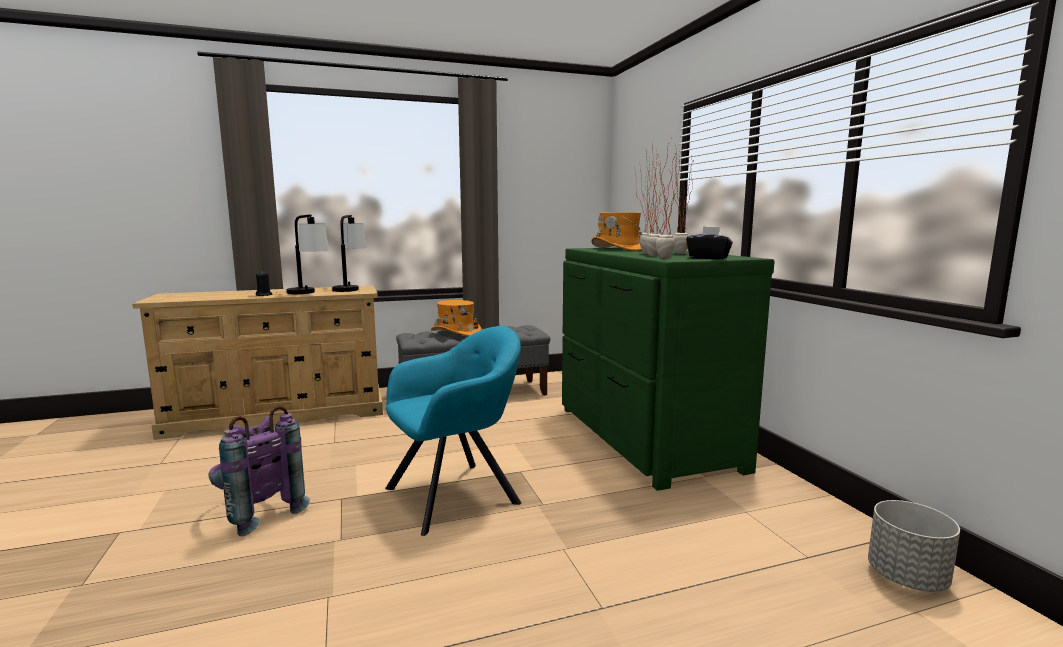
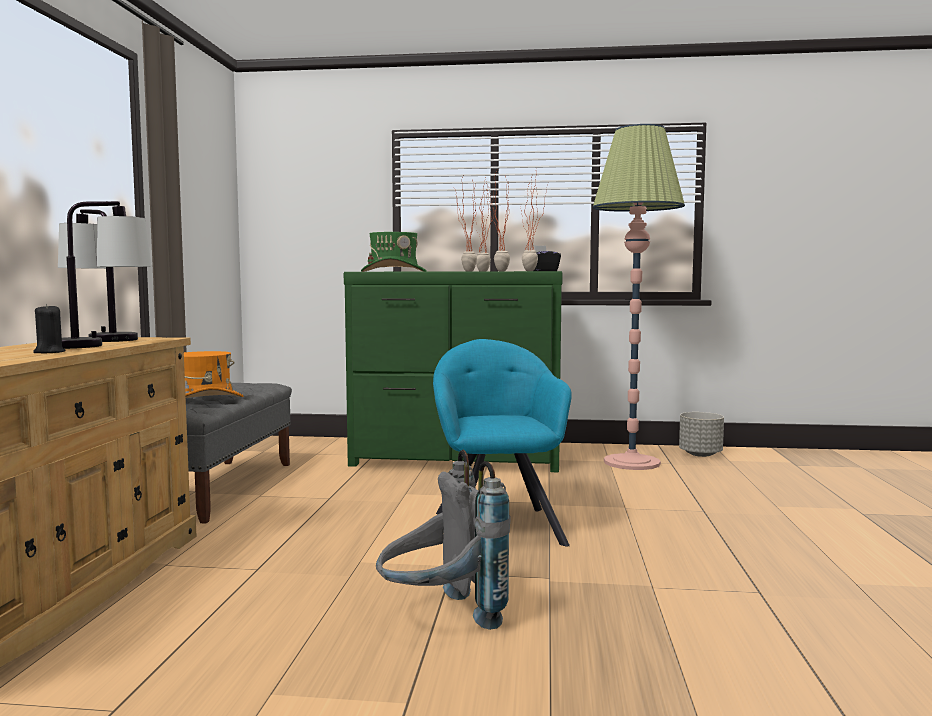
camera: 65 degrees left, 5 degrees down
(257, 513) = (441, 619): purple backpack -> grey backpack
(619, 249) = (394, 271): orange hat -> green hat
(764, 527) = (631, 462): none -> floor lamp

